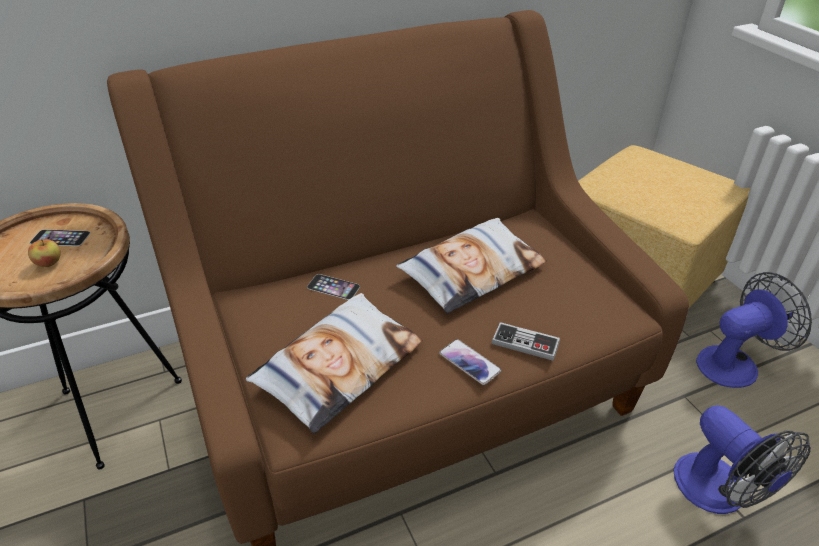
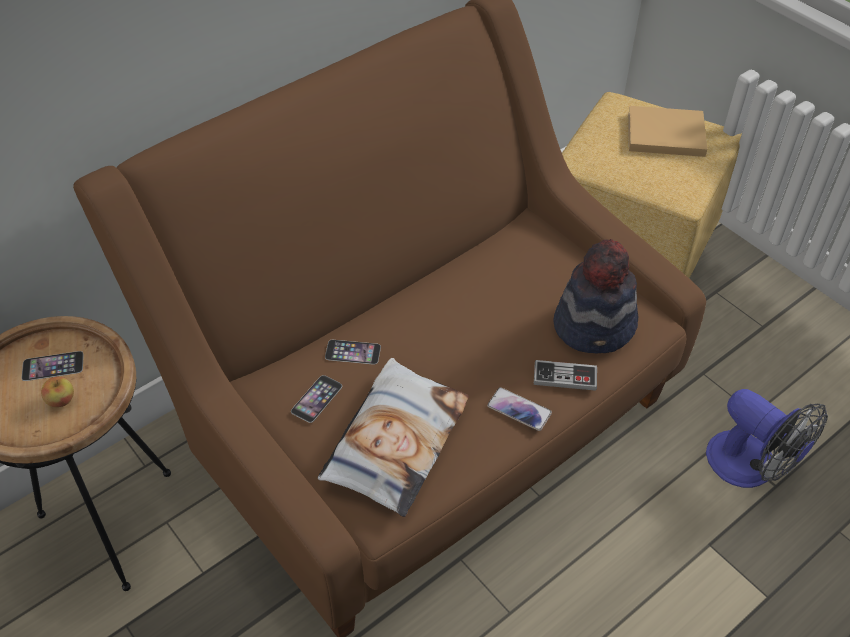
camera: 15 degrees left, 10 degrees up
(284, 317) = (316, 398): none -> phone
(472, 271) = (489, 304): pillow -> none
(569, 305) = (595, 325): none -> hat
(675, 177) = (663, 134): none -> beige book
(735, 363) = (746, 325): fan -> none

